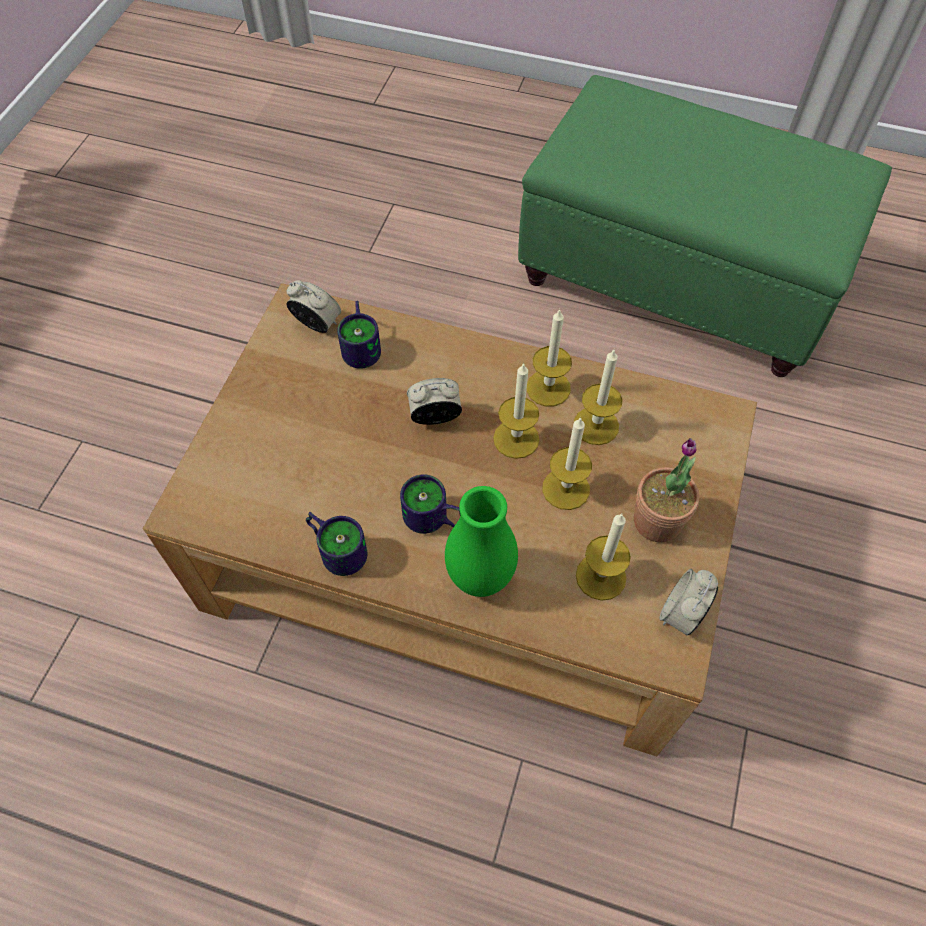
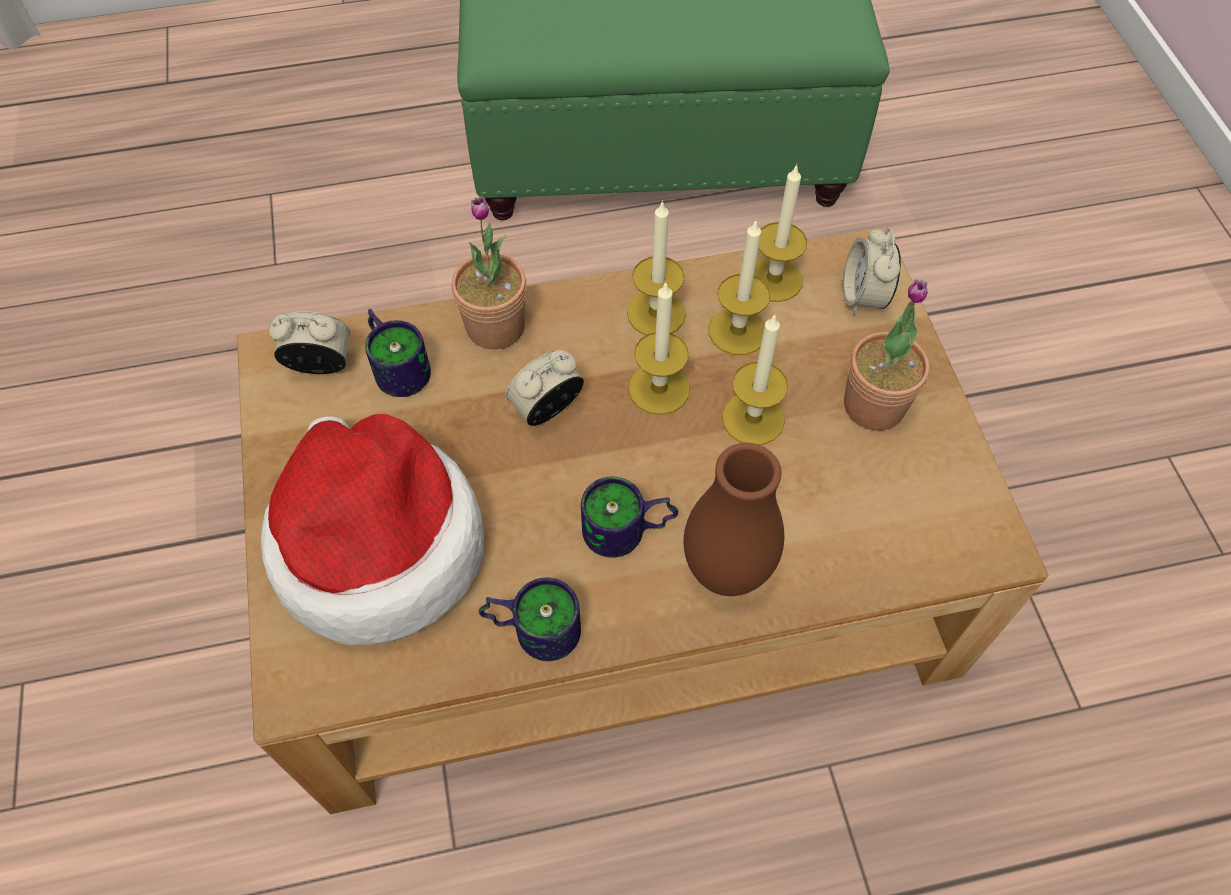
camera: 30 degrees left, 0 degrees up
(279, 450) = (376, 545): none -> hat
(438, 349) = (495, 327): none -> potted plant
(480, 577) = (726, 571): green vase -> brown vase
(601, 576) = (857, 498): candle -> candle (774, 279)
(681, 613) = (966, 493): alarm clock -> alarm clock (863, 296)

